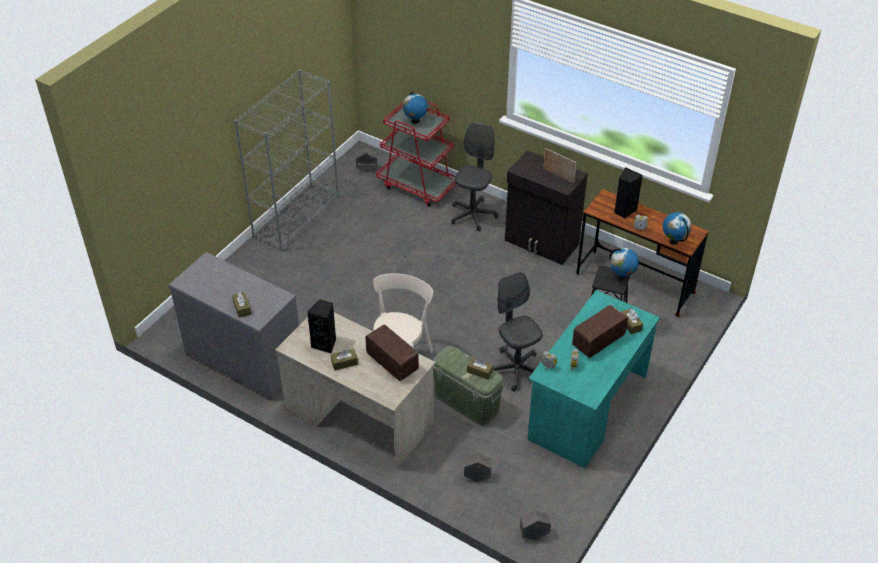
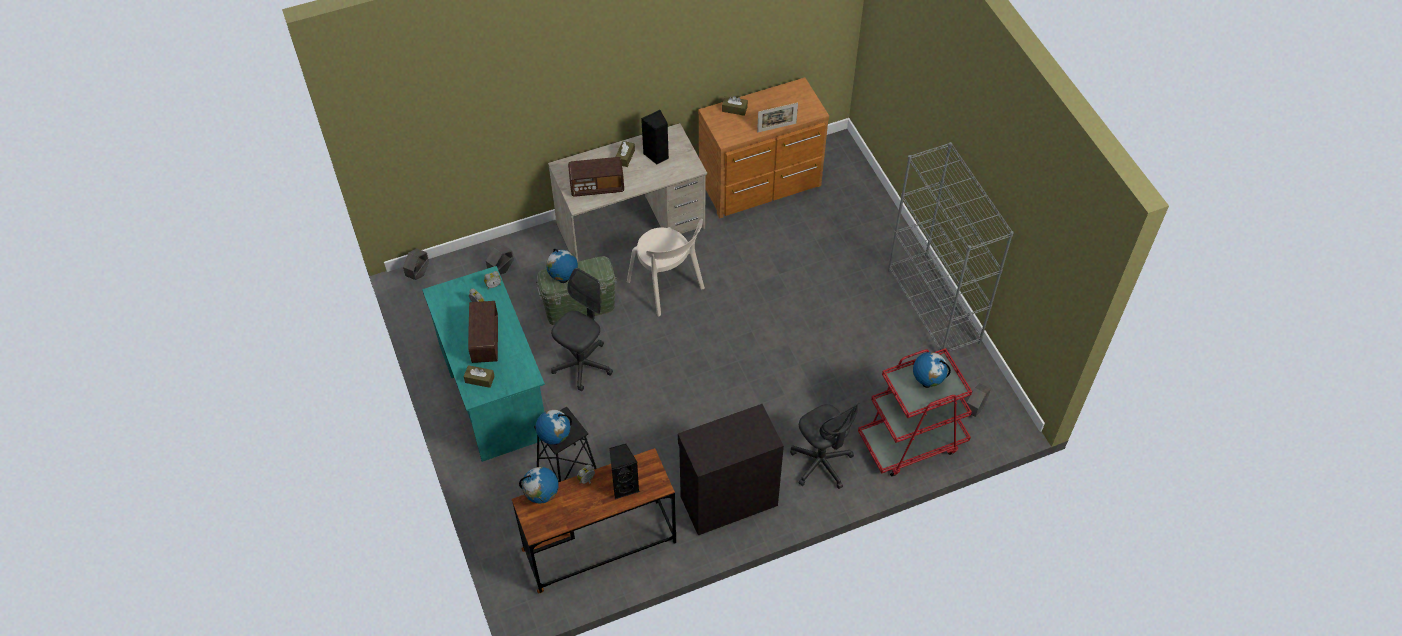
camera: 125 degrees right, 10 degrees up
(246, 358) = (762, 185): grey dresser -> brown dresser
(479, 371) = (563, 279): brown tissue box -> globe
(515, 369) = (582, 365): grey office chair -> grey office chair turned 60 degrees counterclockwise
(558, 175) = (716, 446): picture frame -> picture frame (776, 127)

